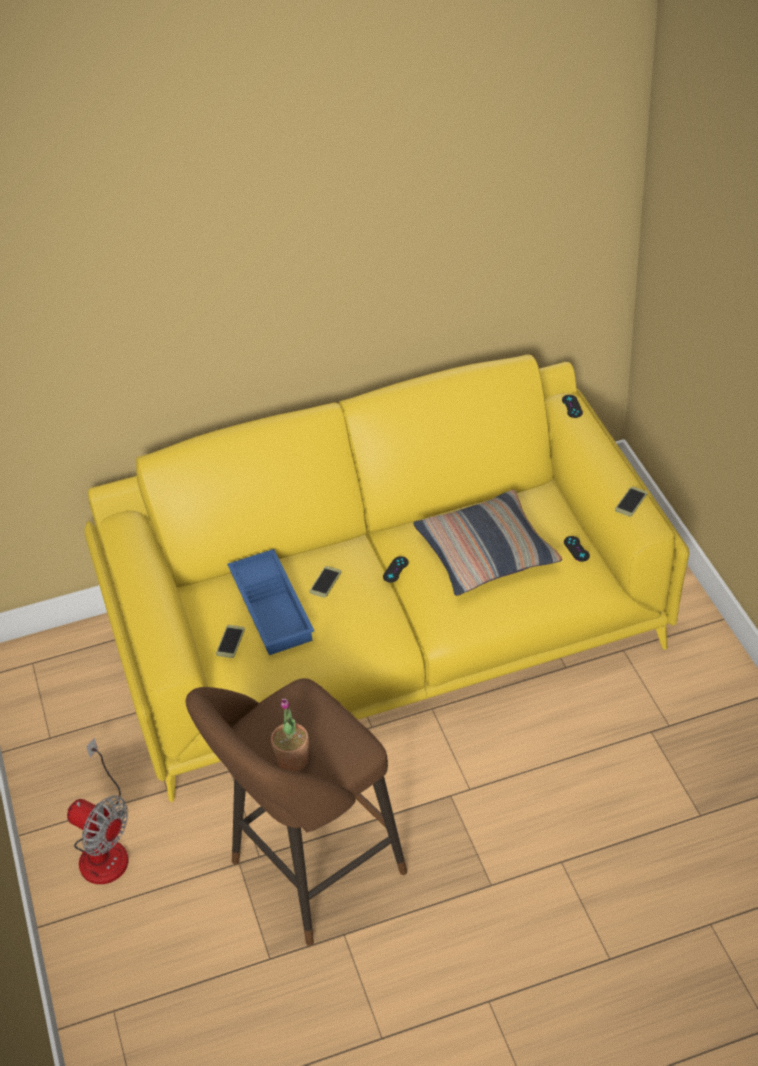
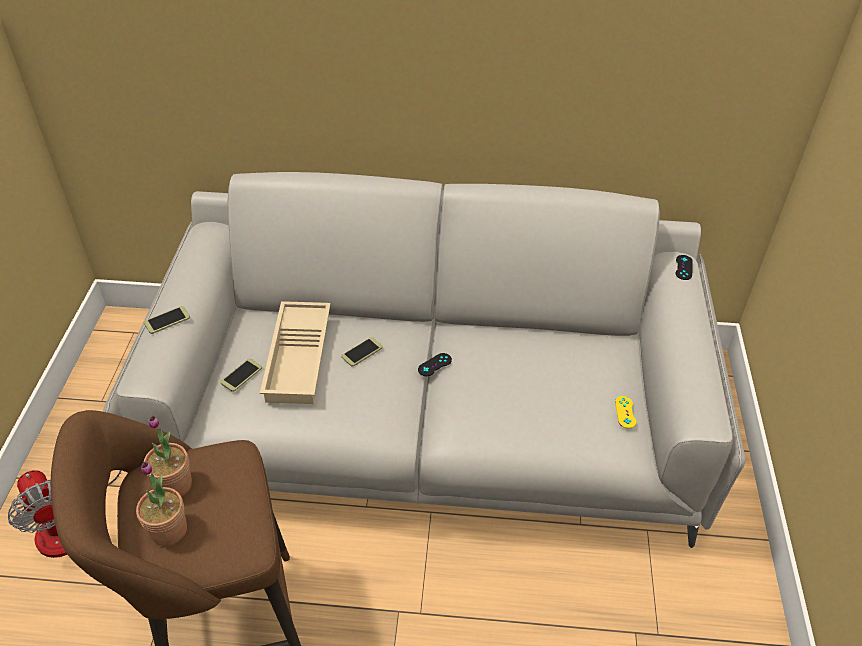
camera: 20 degrees right, 0 degrees up
(272, 729) = (174, 485): none -> potted plant
(273, 608) = (300, 358): blue tray -> beige tray
(389, 635) = (431, 424): yellow sofa -> grey sofa
(486, 553) = (530, 382): pillow -> none
(576, 549) = (625, 412): black game controller -> yellow game controller
(631, 502) = (699, 385): phone -> phone (167, 320)

